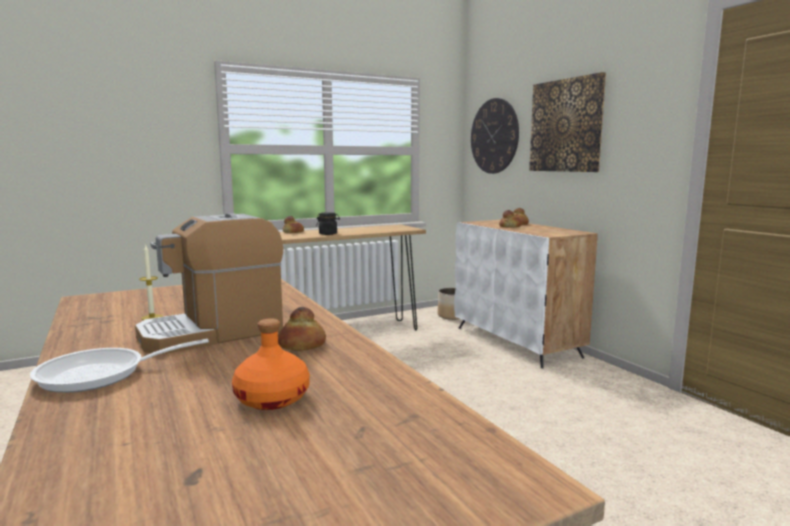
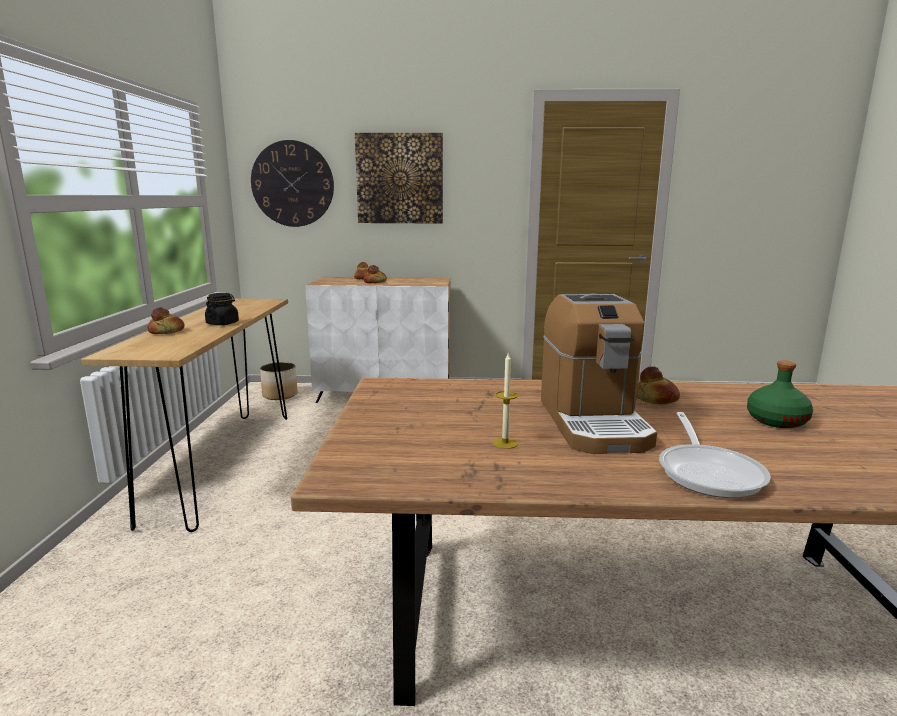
camera: 60 degrees left, 5 degrees up
(273, 398) = (776, 420): orange bottle -> green bottle

